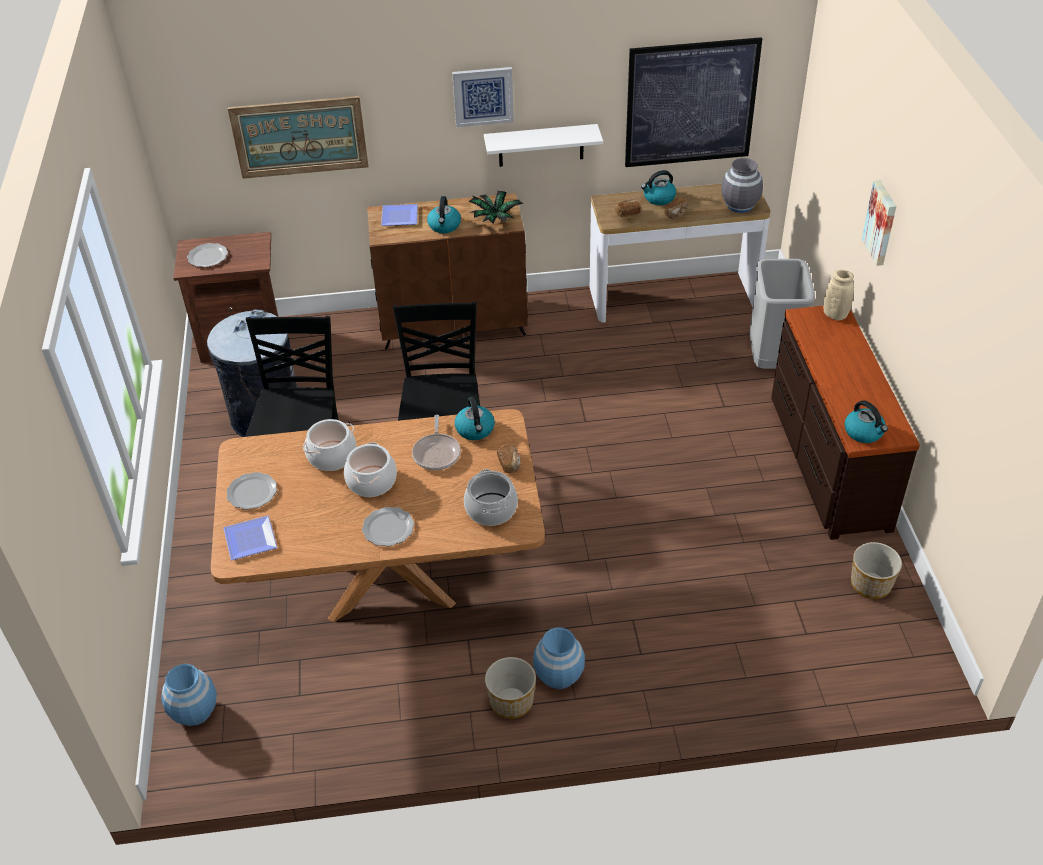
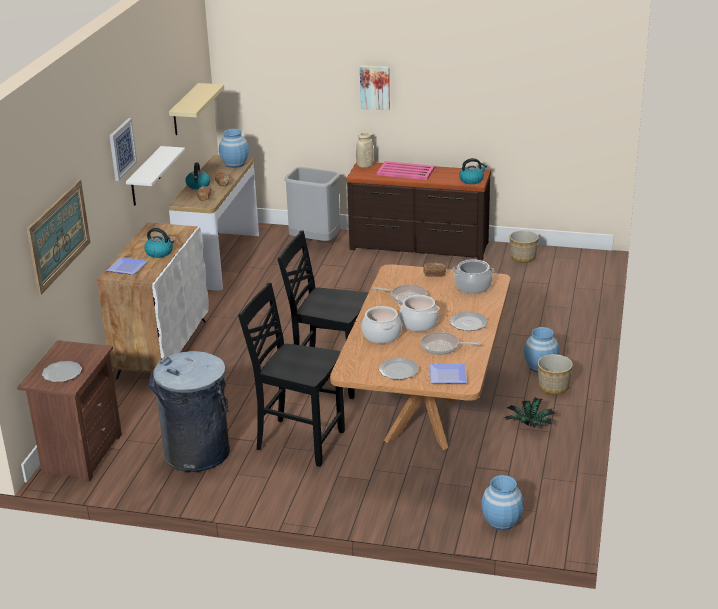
camera: 70 degrees left, 15 degrees down
(319, 518) = (442, 347): none -> frying pan
(454, 324) = (162, 348): brown cabinet -> white cabinet
(475, 430) = (393, 281): kettle -> none
(495, 219) = (172, 233): potted plant -> potted plant (529, 425)
(690, 103) = (185, 110): picture -> beige shelf
(739, 205) = (235, 164): grey vase -> blue vase
(845, 358) = (406, 171): none -> pink tray

